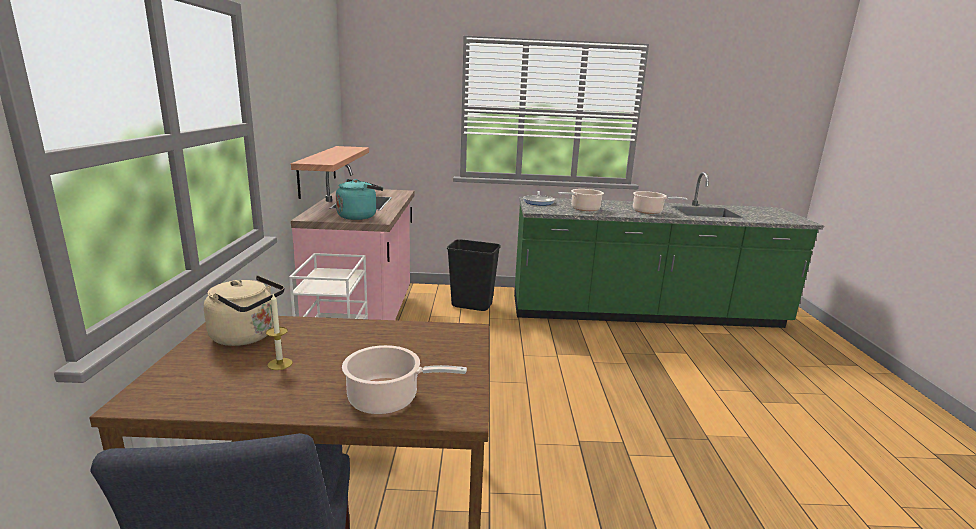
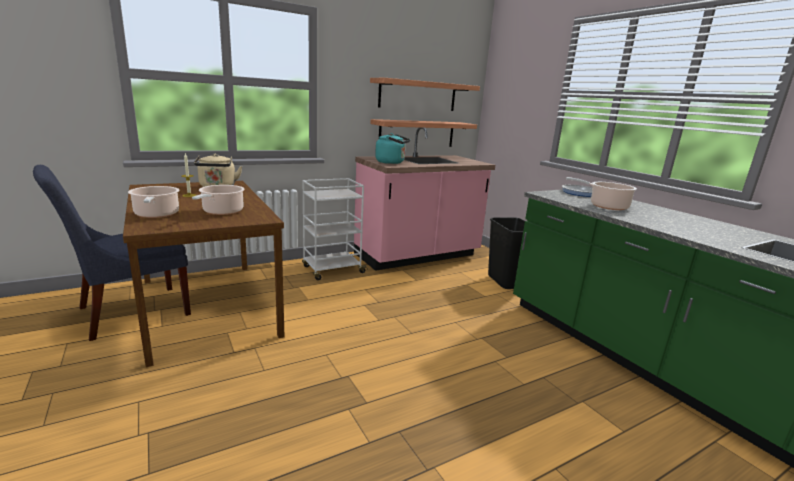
camera: 60 degrees right, 0 degrees up
(313, 120) = (418, 95): none -> shelf
(649, 212) = (692, 230): cooking pot -> cooking pot (221, 212)

